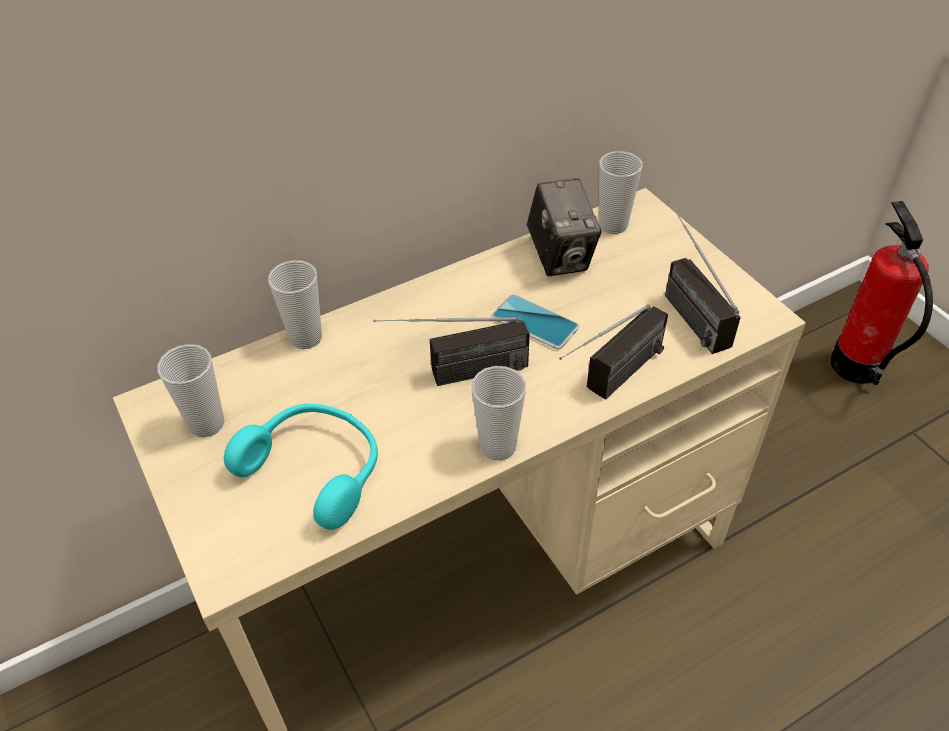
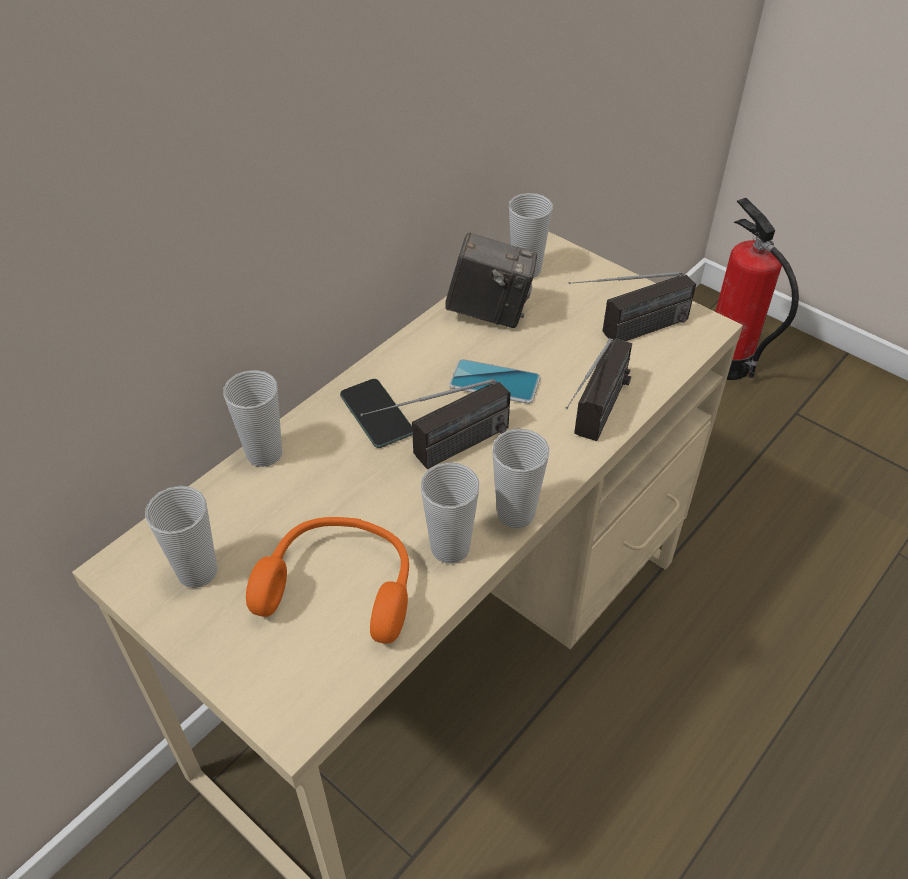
camera: 20 degrees left, 0 degrees up
(316, 469) = (341, 586): turquoise headphones -> orange headphones
(416, 326) = (376, 414): none -> phone
(425, 461) = (450, 548): none -> cup
(560, 256) = (489, 312): camera -> camera turned 45 degrees counterclockwise
(682, 306) = (626, 334): radio -> radio turned 75 degrees counterclockwise

